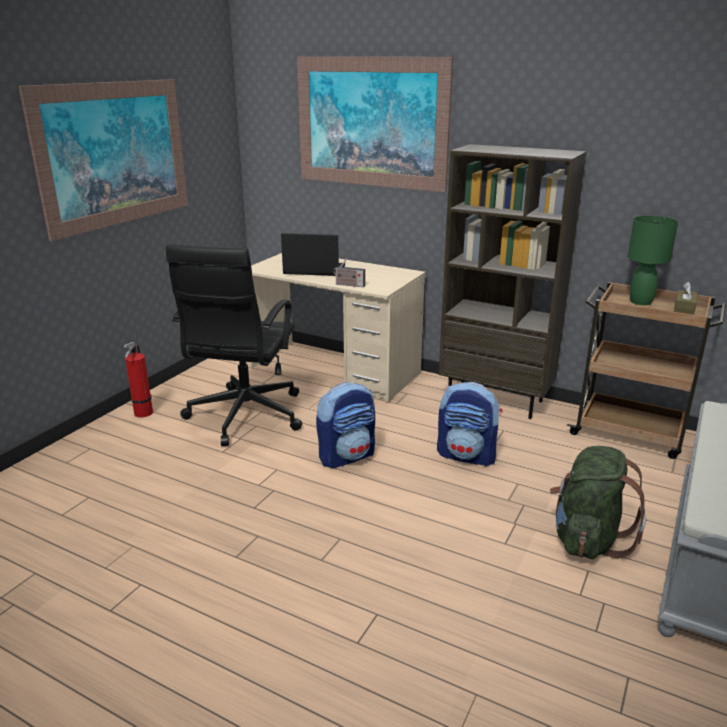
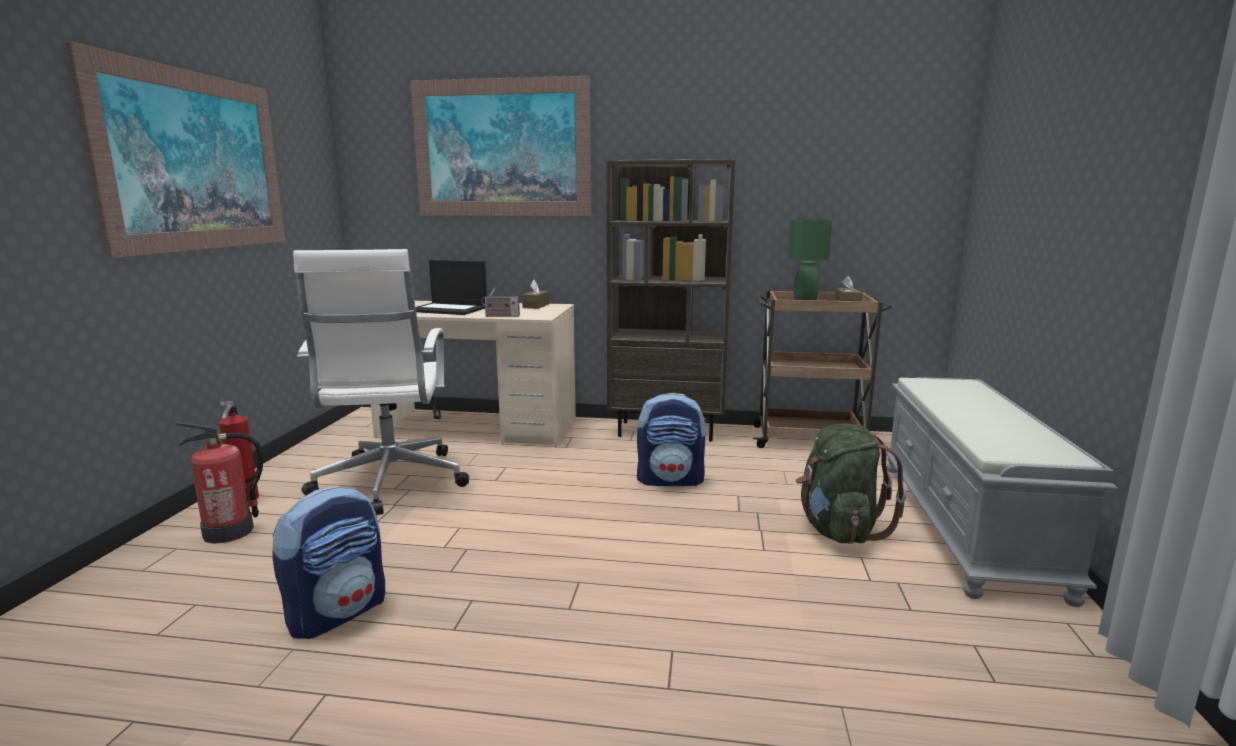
camera: 20 degrees left, 10 degrees down
(125, 441) = (229, 532): none -> fire extinguisher
(244, 417) = (390, 483): black office chair -> white office chair
(313, 269) = (449, 309): laptop -> laptop turned 150 degrees counterclockwise
(347, 456) = (539, 501): backpack -> backpack (338, 612)
(389, 271) = (536, 306): none -> brown tissue box

